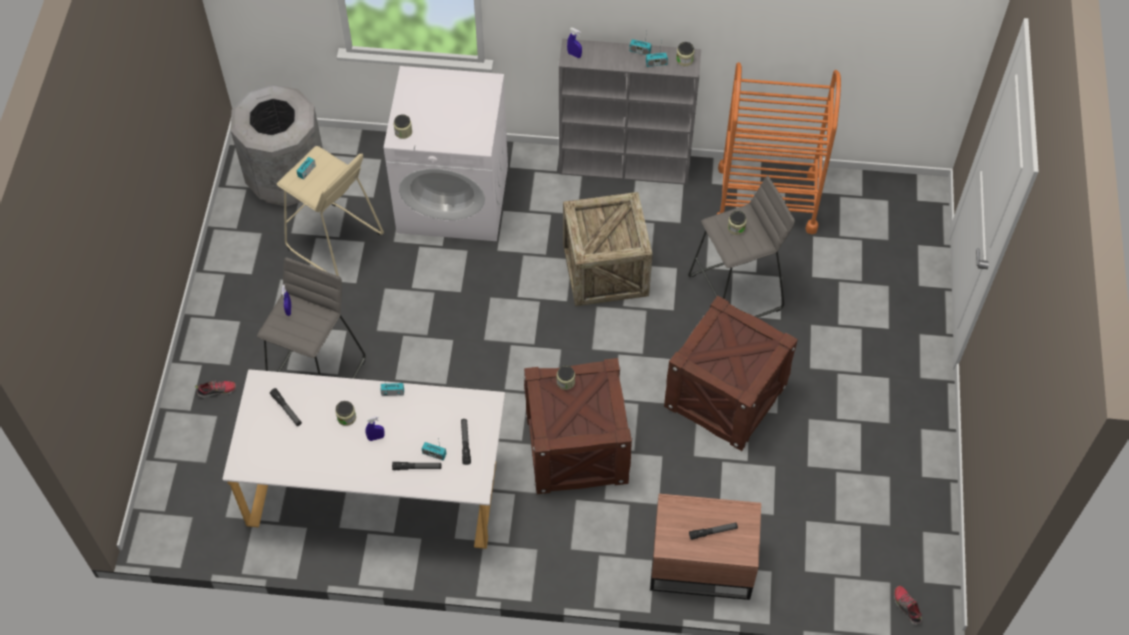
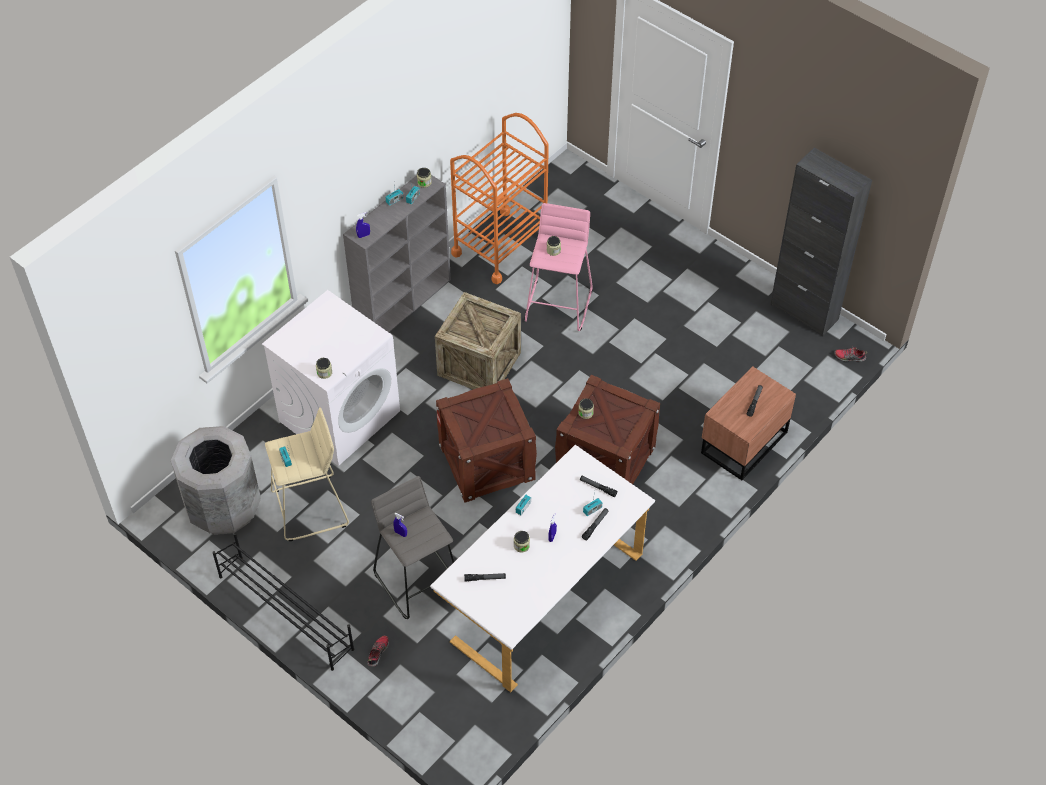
camera: 55 degrees left, 5 degrees down
(211, 292) = (285, 611): none -> black shoe rack
(726, 395) = (632, 357): crate -> crate (487, 461)
(735, 292) = (558, 305): grey stool -> pink stool
(931, 525) = (804, 312): none -> black cabinet

